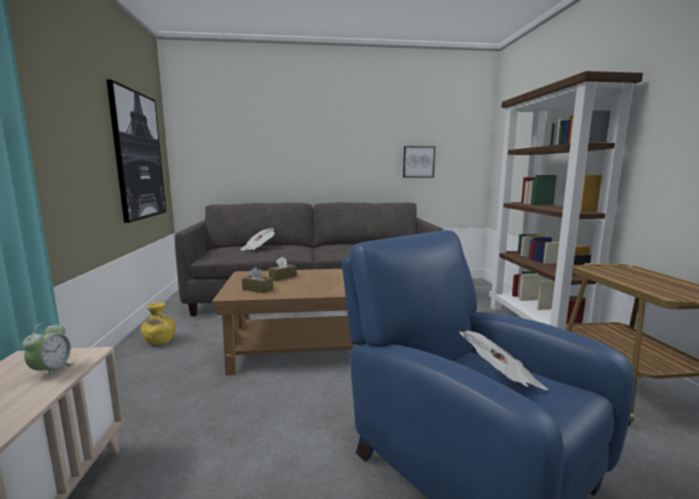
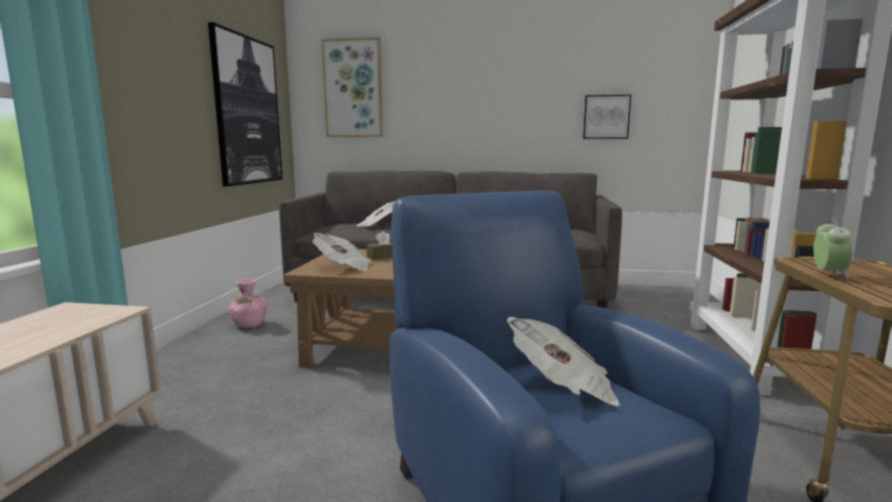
camera: 15 degrees right, 0 degrees up
(52, 371) = (78, 321): alarm clock -> alarm clock (828, 274)
(159, 341) = (249, 324): yellow vase -> pink vase
(224, 136) = (353, 88): none -> picture
(257, 289) = (343, 267): brown tissue box -> newspaper

